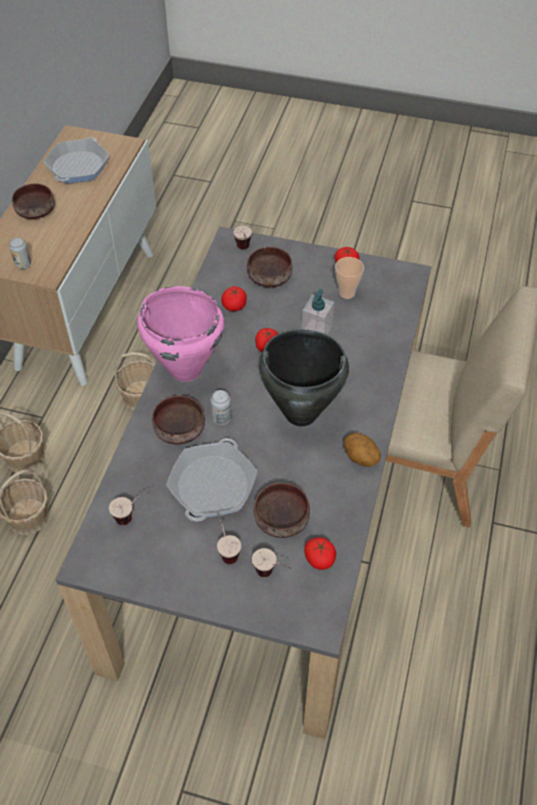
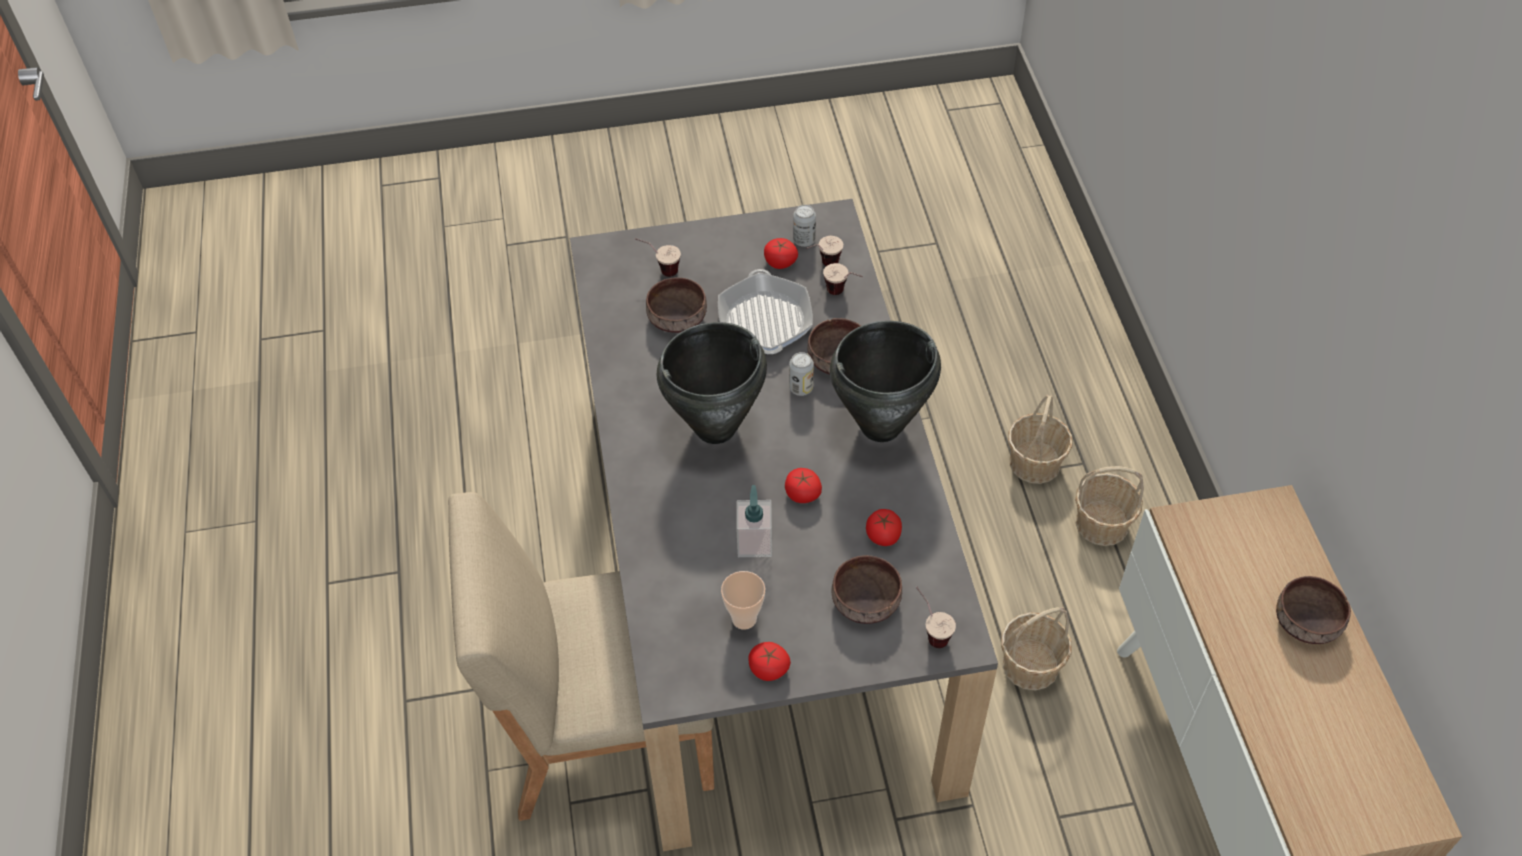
camera: 155 degrees right, 0 degrees up
(23, 264) = (1227, 524): can -> can (804, 240)
(78, 166) = (1339, 742): frying pan -> none
(185, 369) = (882, 426): pink cooking pot -> black cooking pot
(226, 549) = (715, 274): cup -> cup (843, 294)
(319, 558) = (621, 298): tomato -> tomato (780, 262)
(360, 458) = (624, 404): potato -> none

